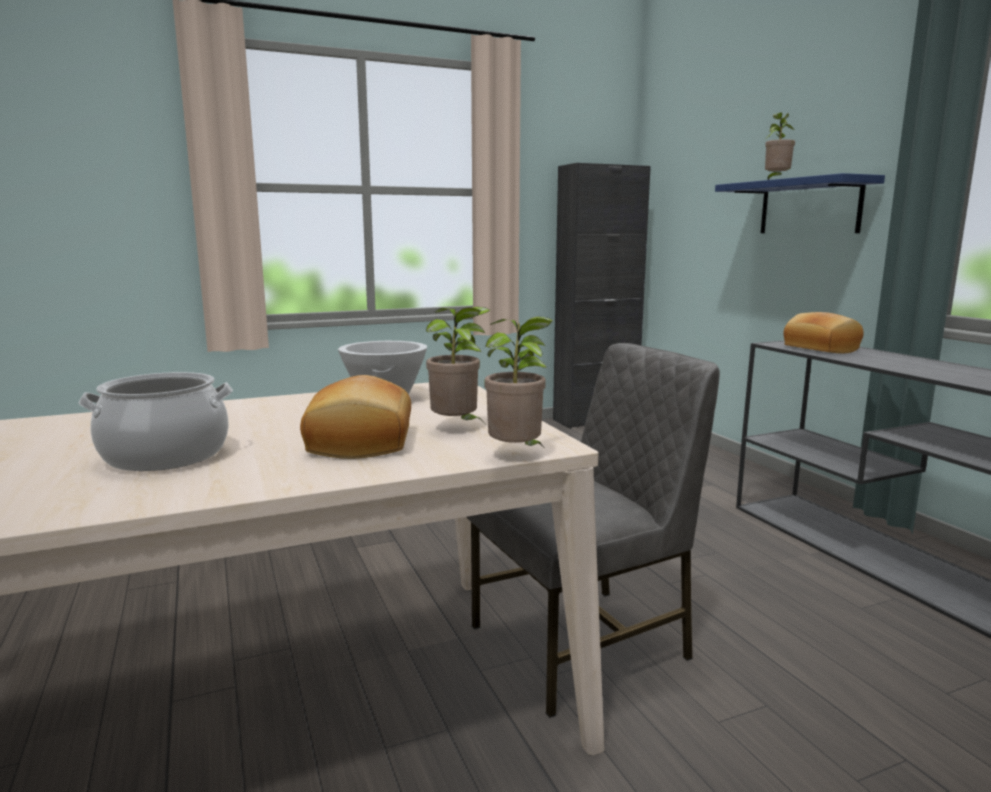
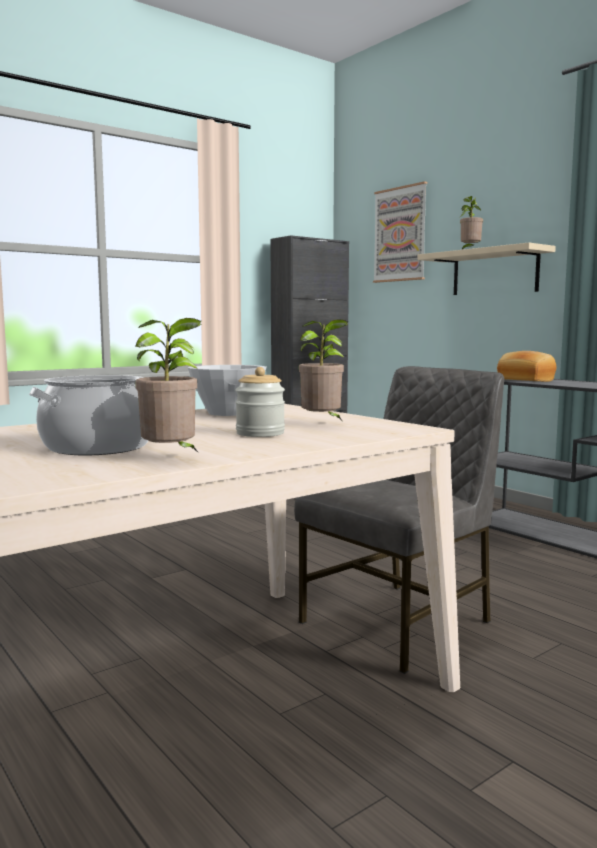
camera: 15 degrees left, 5 degrees down
(363, 442) = (260, 433): bread -> jar
(518, 455) = (398, 433): potted plant -> potted plant (172, 458)
(706, 158) = (400, 234): none -> picture
(809, 207) = (494, 272): blue shelf -> beige shelf

